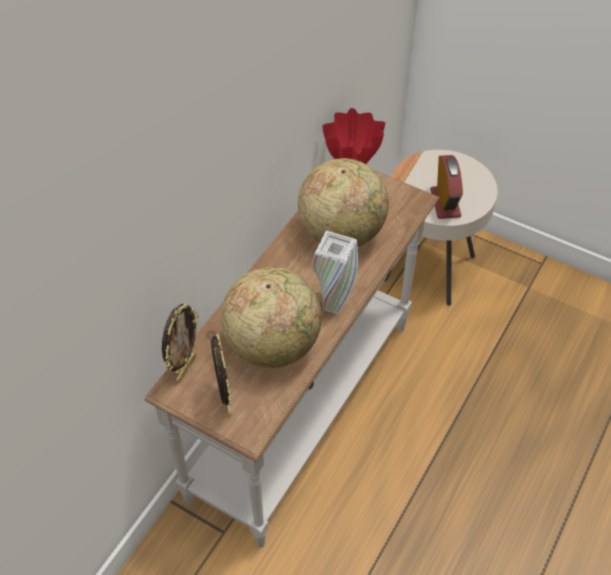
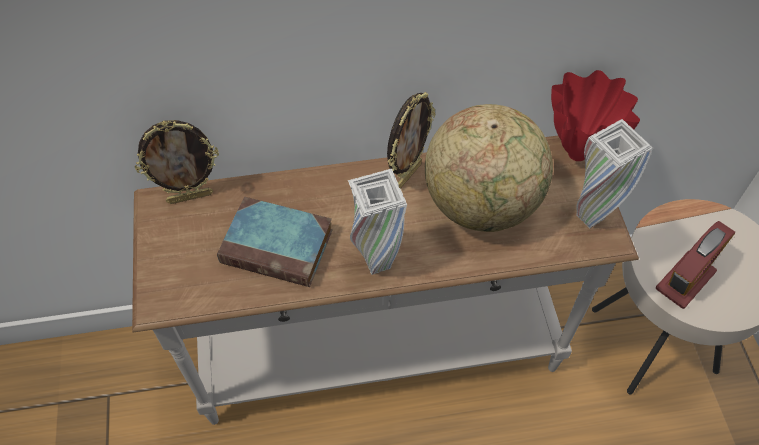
camera: 50 degrees right, 5 degrees up
(224, 400) = (179, 254): picture frame -> picture frame (407, 175)
(273, 345) = (280, 246): globe -> book
(397, 196) = (590, 217): none -> white vase

